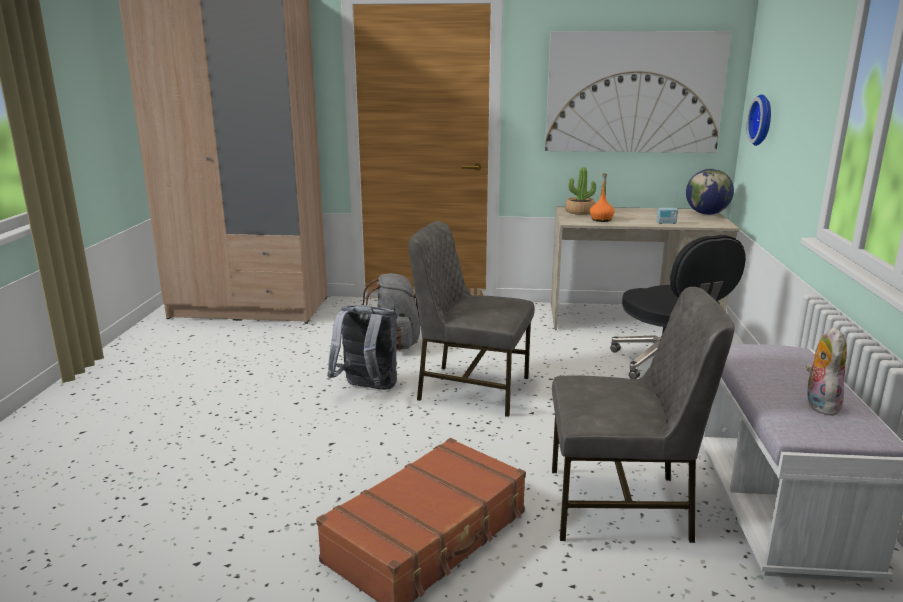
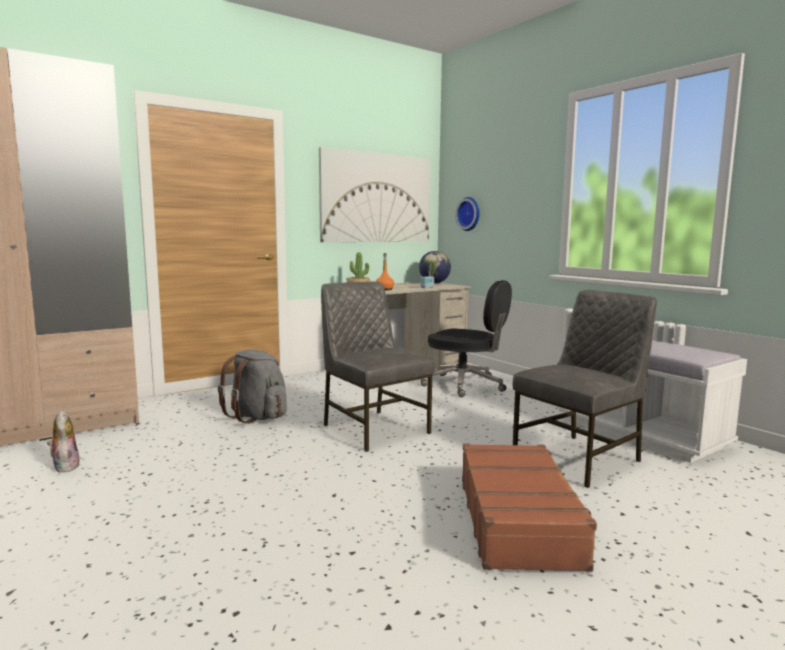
camera: 40 degrees left, 10 degrees down
(367, 389) = (292, 451): grey backpack -> none
(471, 389) = (374, 428): grey chair -> grey chair turned 75 degrees clockwise
(819, 404) = (675, 347): plush toy -> plush toy (65, 466)

